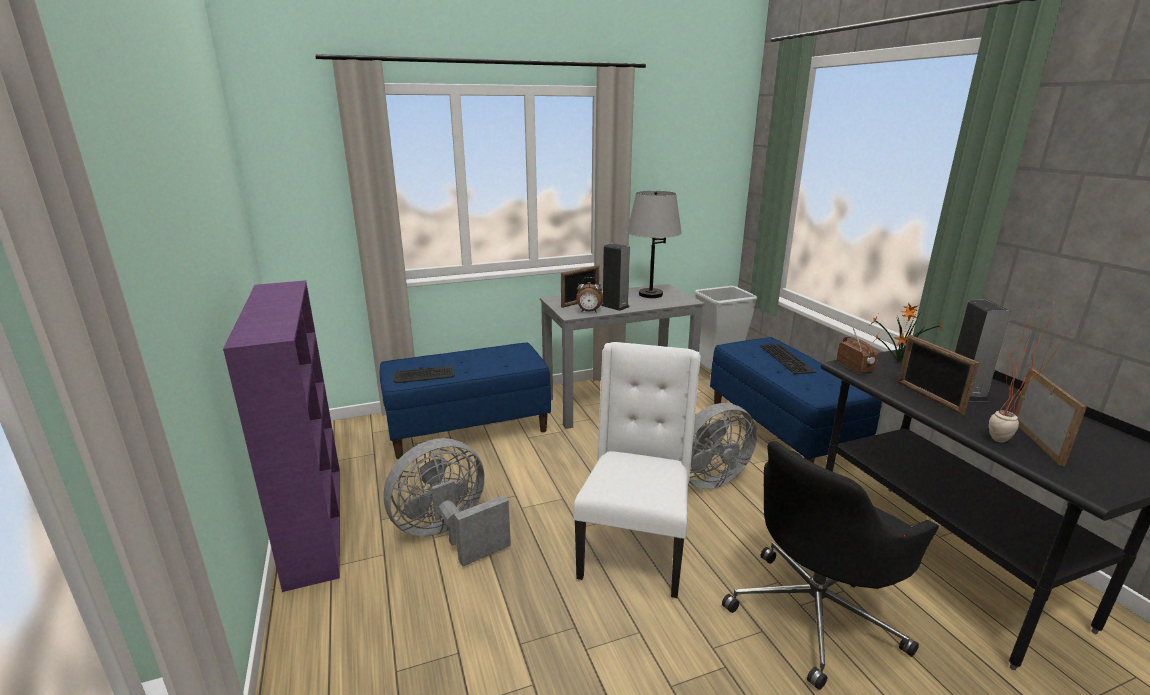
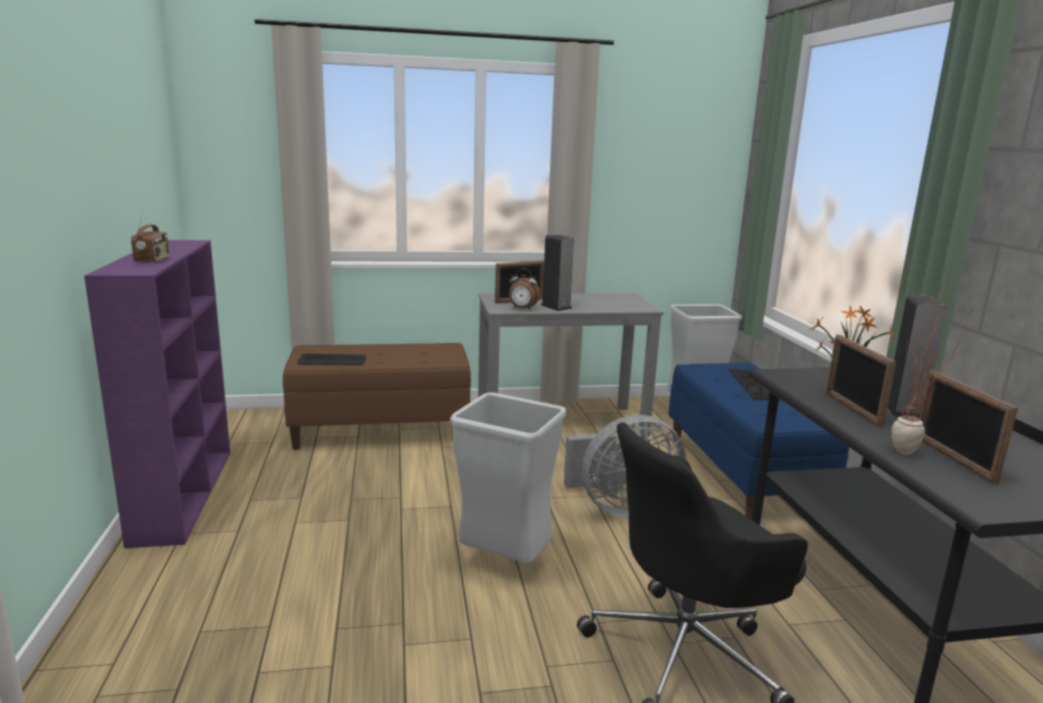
camera: 10 degrees right, 5 degrees down
(449, 535) = (312, 522): grey fan -> none
(469, 429) = (381, 431): blue bench -> brown bench
(634, 550) = (505, 564): white chair -> grey trash can
(650, 294) = (605, 300): grey table lamp -> none
(855, 367) = (786, 376): radio -> radio (153, 260)
(1037, 442) = (953, 459): picture frame -> picture frame turned 150 degrees clockwise

